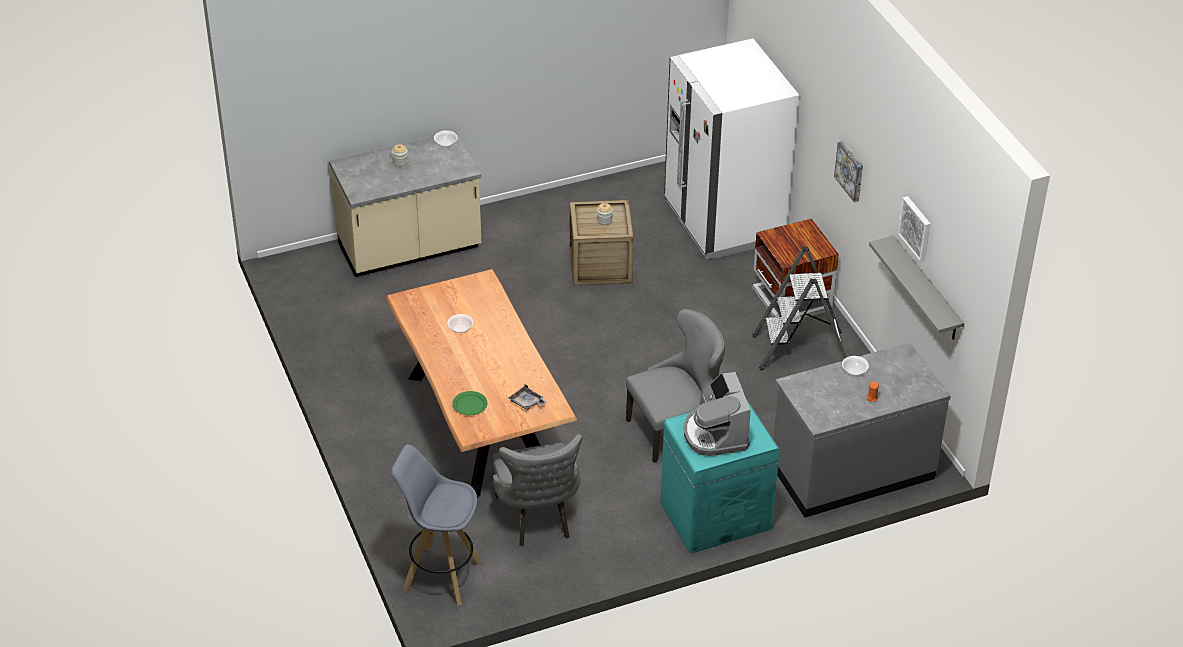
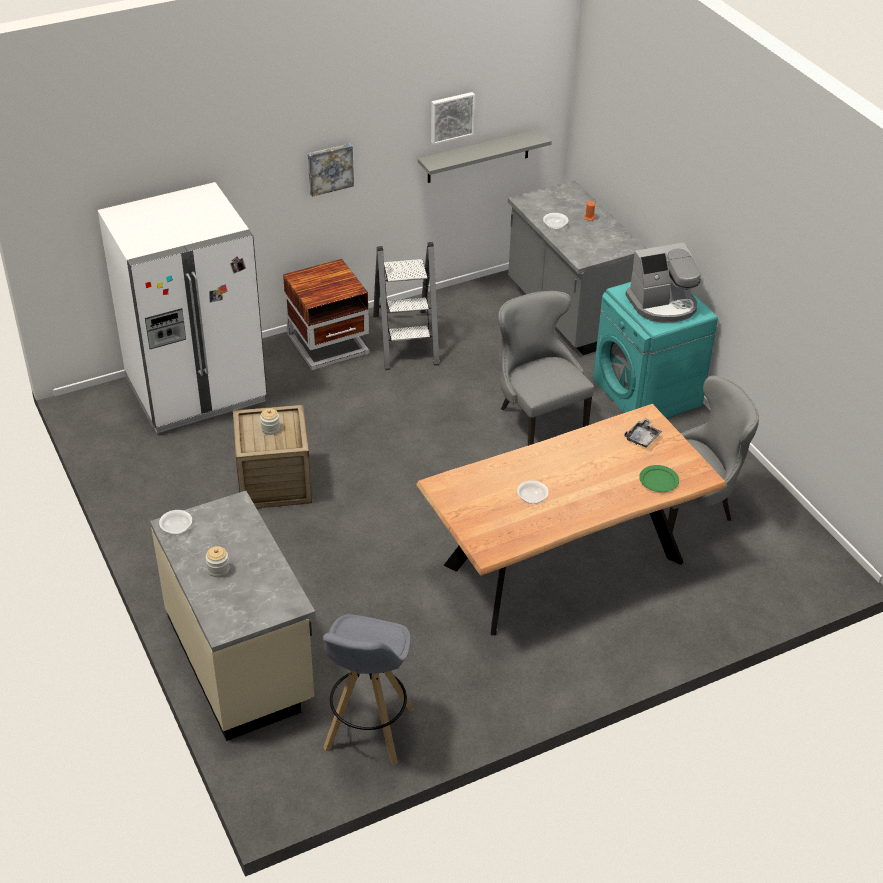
camera: 95 degrees left, 0 degrees up
(440, 575) = (792, 577): grey stool -> grey stool (367, 730)

